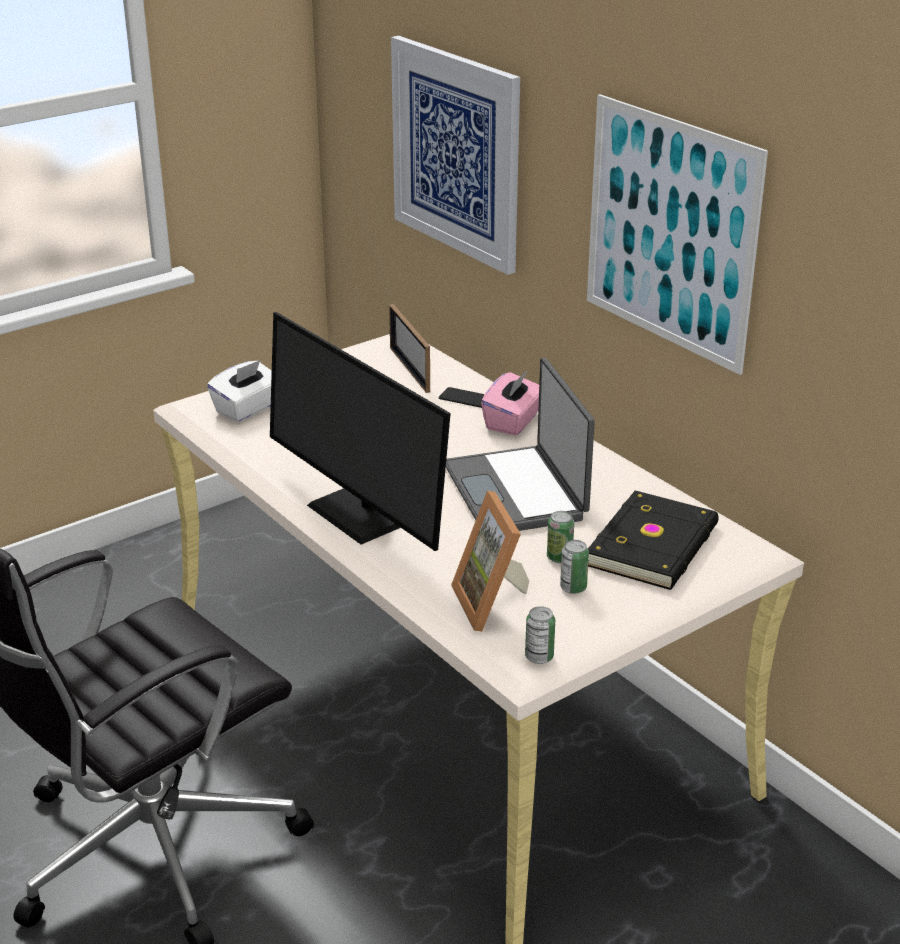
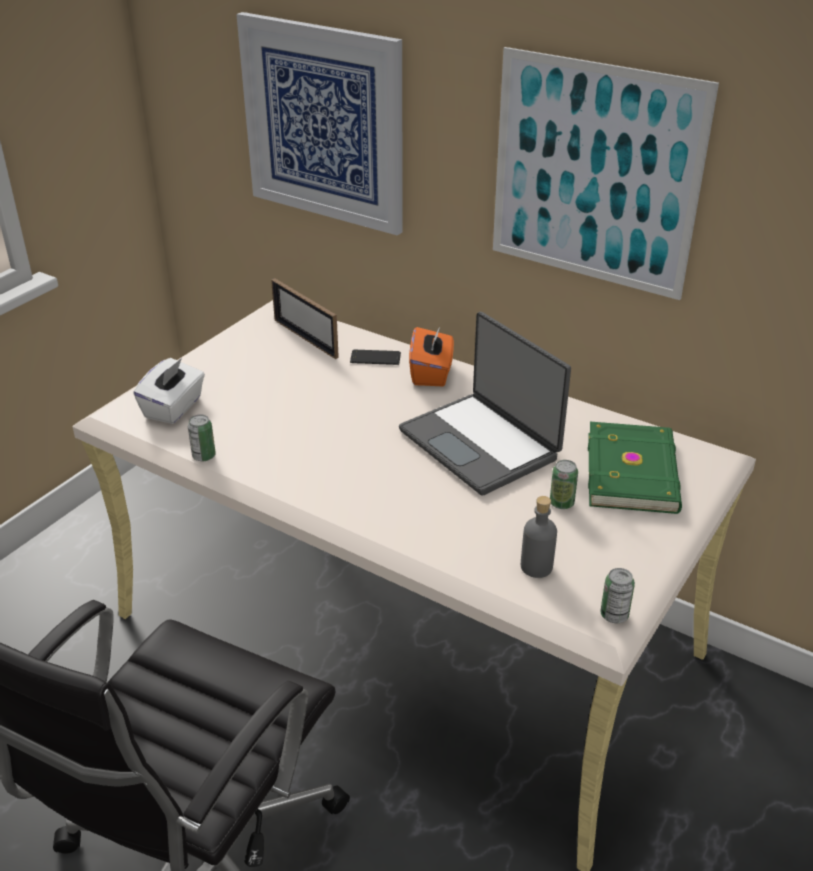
camera: 20 degrees left, 5 degrees up
(367, 510) = (356, 493): monitor -> none
(494, 603) = (536, 567): picture frame -> grey bottle
(513, 421) = (431, 373): pink tissue box -> orange tissue box
(573, 588) = (594, 532): can -> can (204, 456)
(655, 546) = (634, 472): black book -> green book

